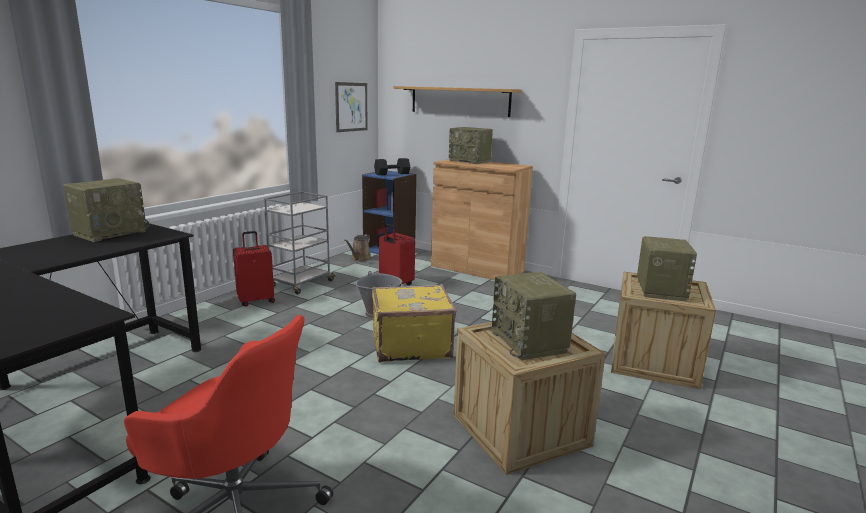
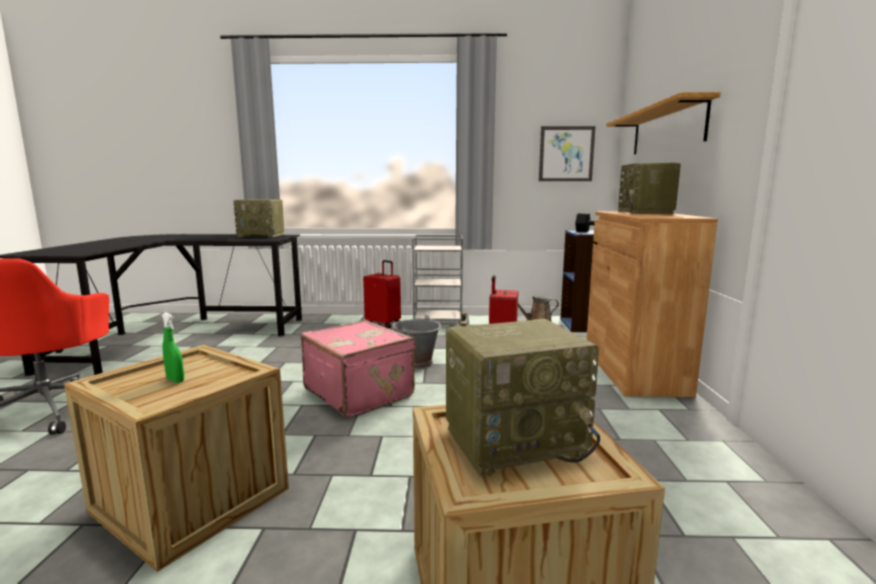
camera: 60 degrees right, 5 degrees down
(410, 345) = (360, 392): yellow suitcase -> pink suitcase
(530, 342) = (175, 380): radio -> green spray bottle

